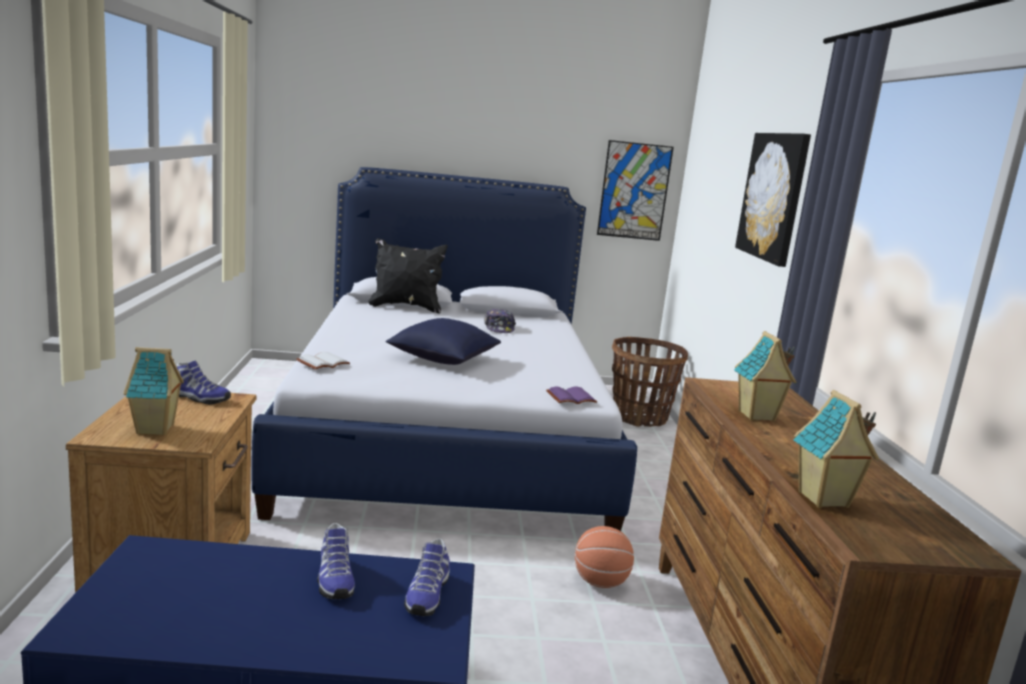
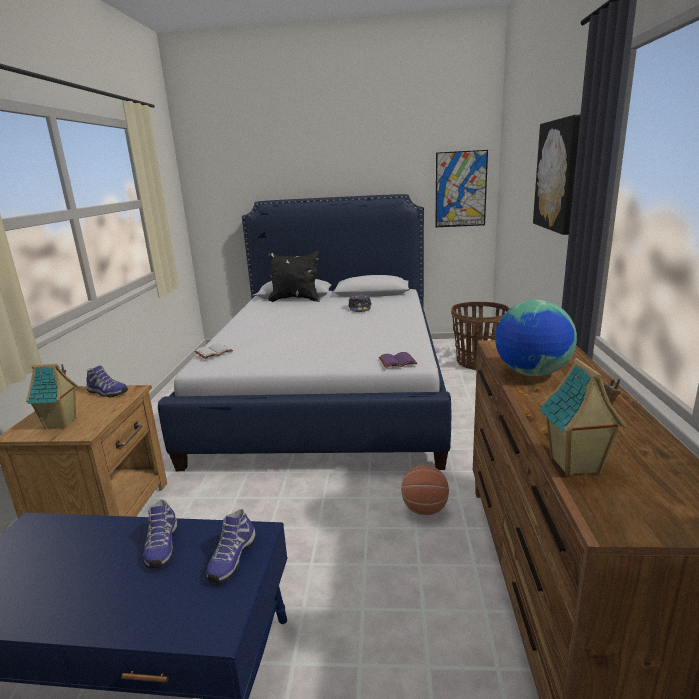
camera: 10 degrees right, 5 degrees up
(443, 359) = (307, 339): blue pillow -> none
(756, 416) = (531, 373): toy house -> globe

